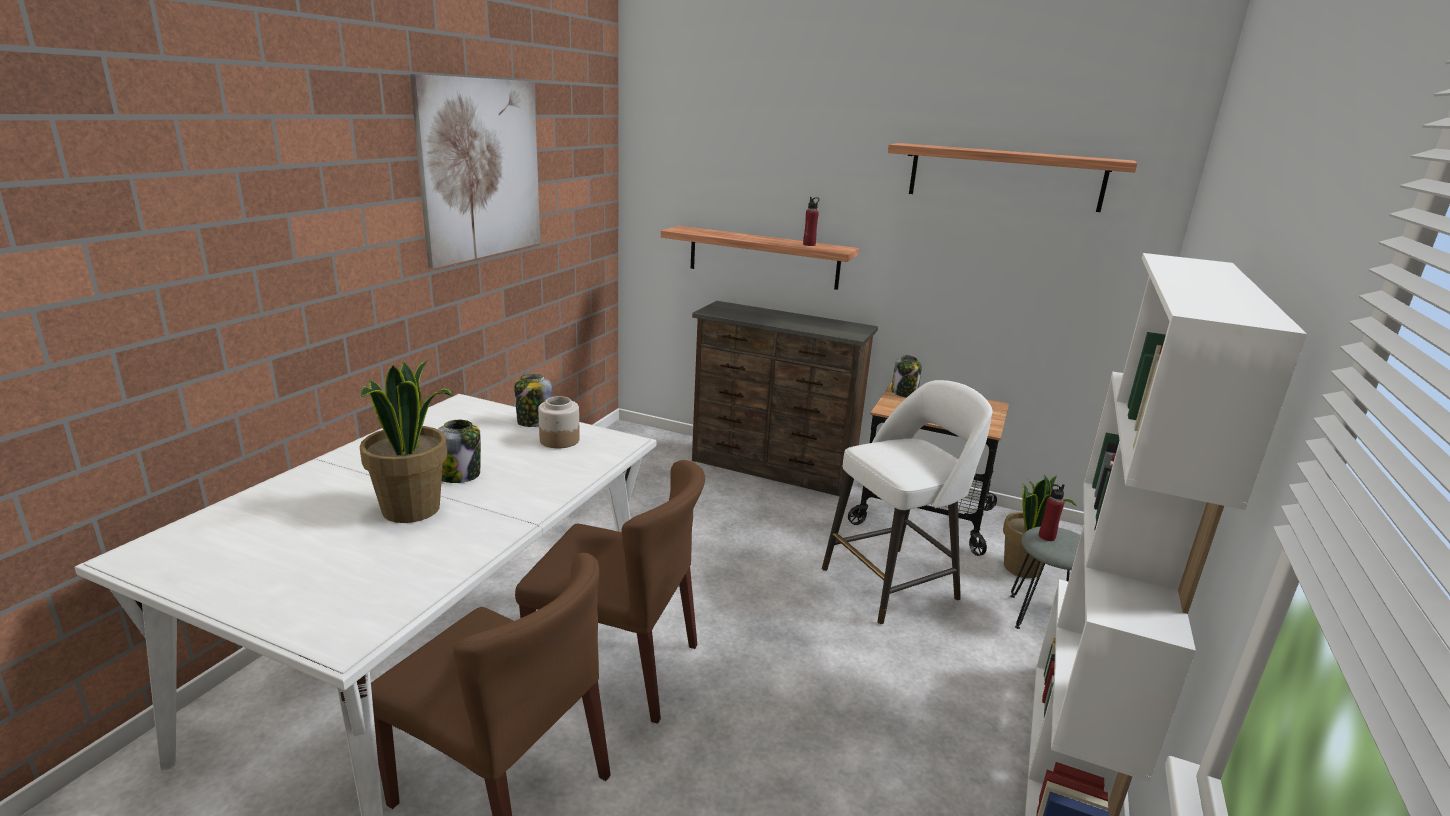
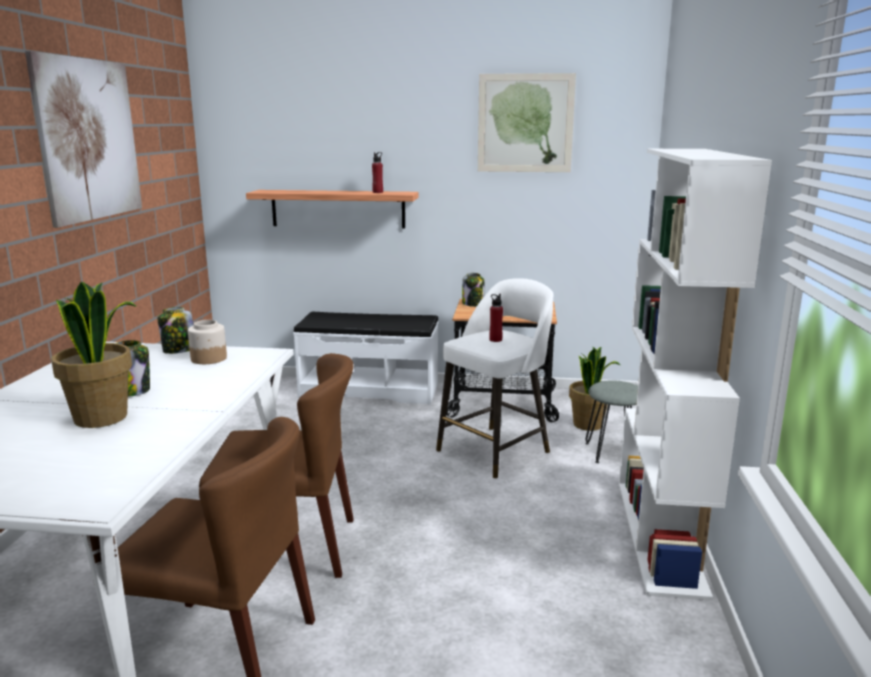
camera: 15 degrees left, 5 degrees down
(772, 469) = (370, 390): brown dresser -> white bench
(1005, 177) = (525, 123): shelf -> picture
(1046, 537) = (606, 386): red bottle -> red bottle (495, 340)

